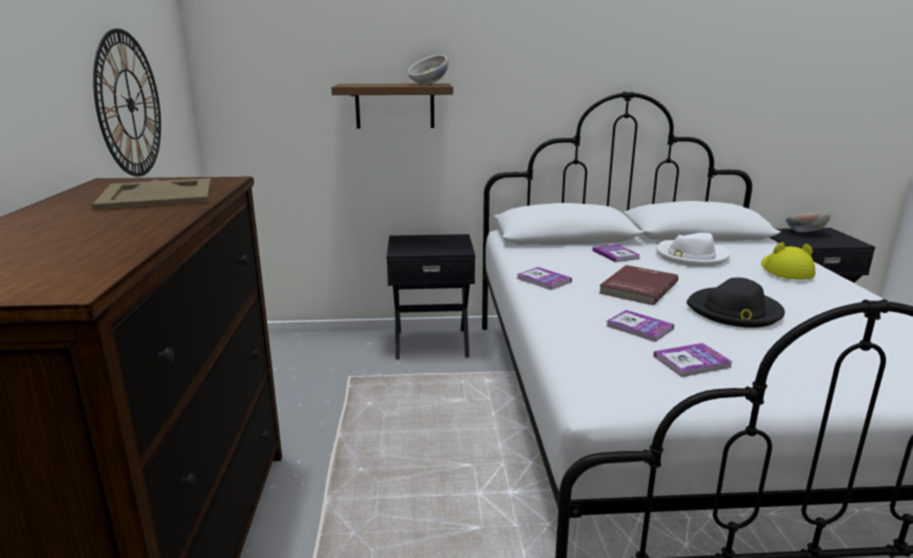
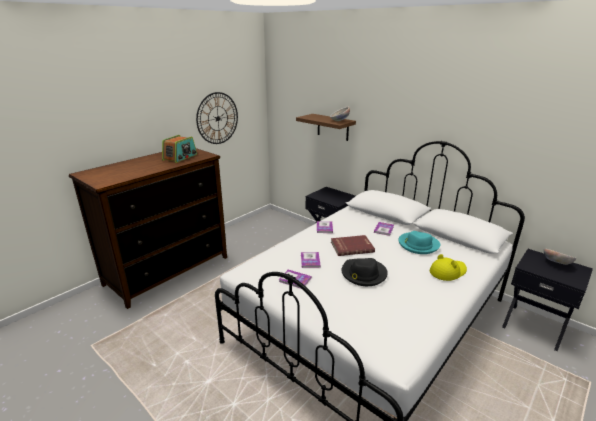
camera: 45 degrees right, 5 degrees up
(156, 194) = (180, 157): beige tray -> radio
(691, 256) = (418, 244): white hat -> turquoise hat

